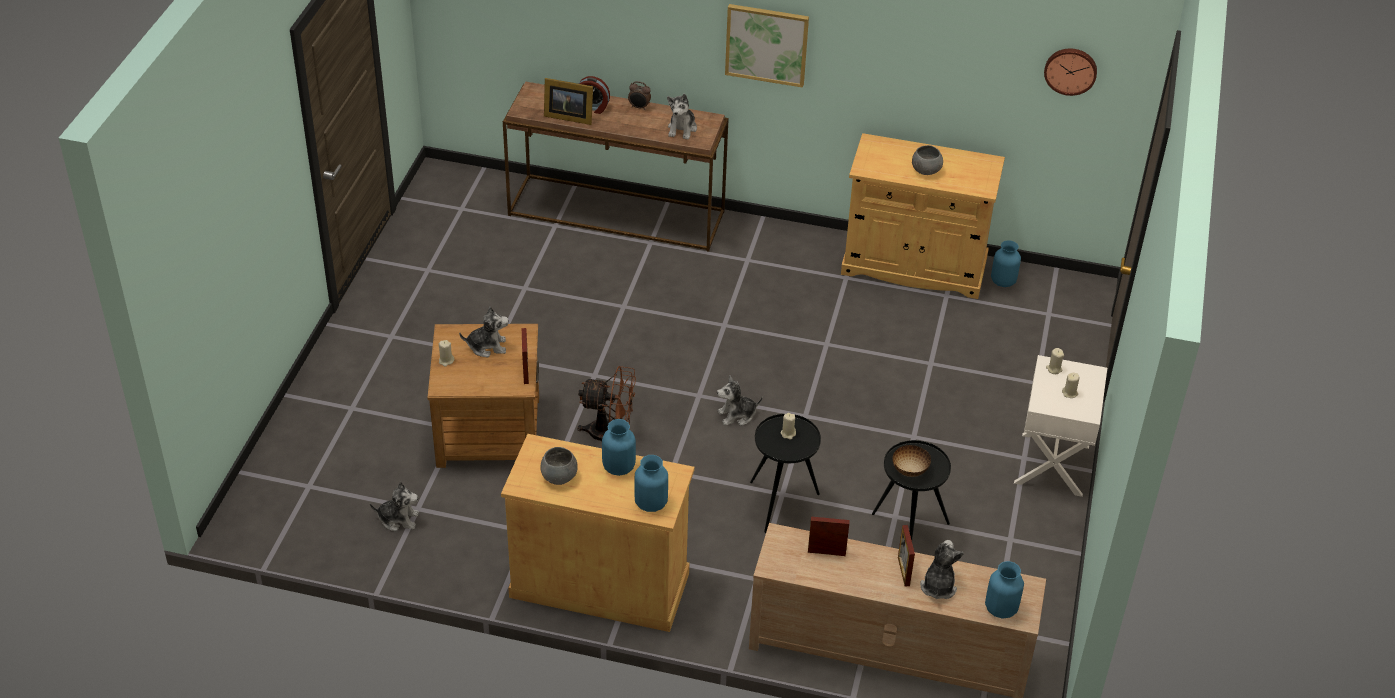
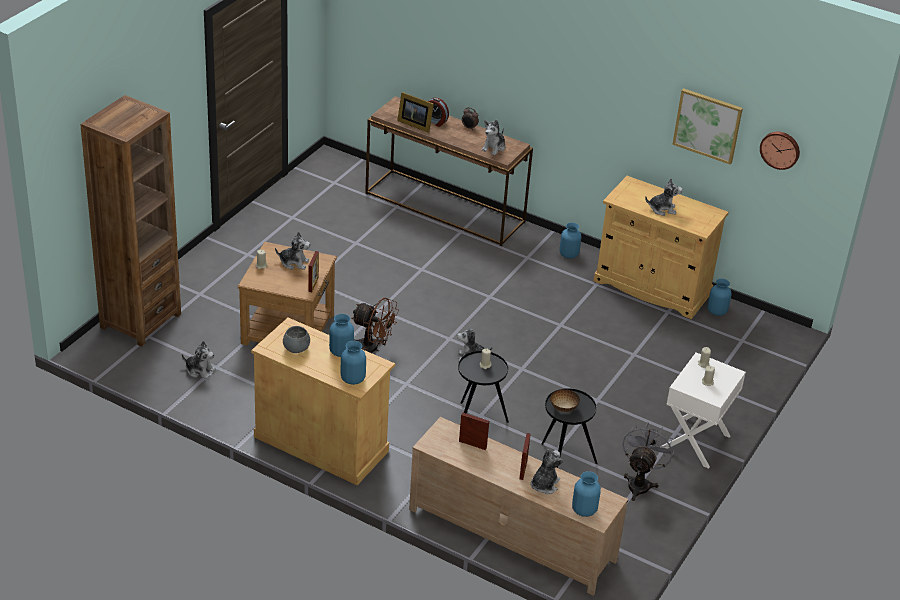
camera: 15 degrees right, 5 degrees down
(289, 466) = (140, 320): none -> brown bookcase
(766, 44) = (564, 94): picture -> picture (707, 125)
(796, 244) = (568, 254): none -> blue vase
(925, 170) = (662, 209): grey bowl -> plush toy
(1011, 538) = (640, 483): none -> grey fan

